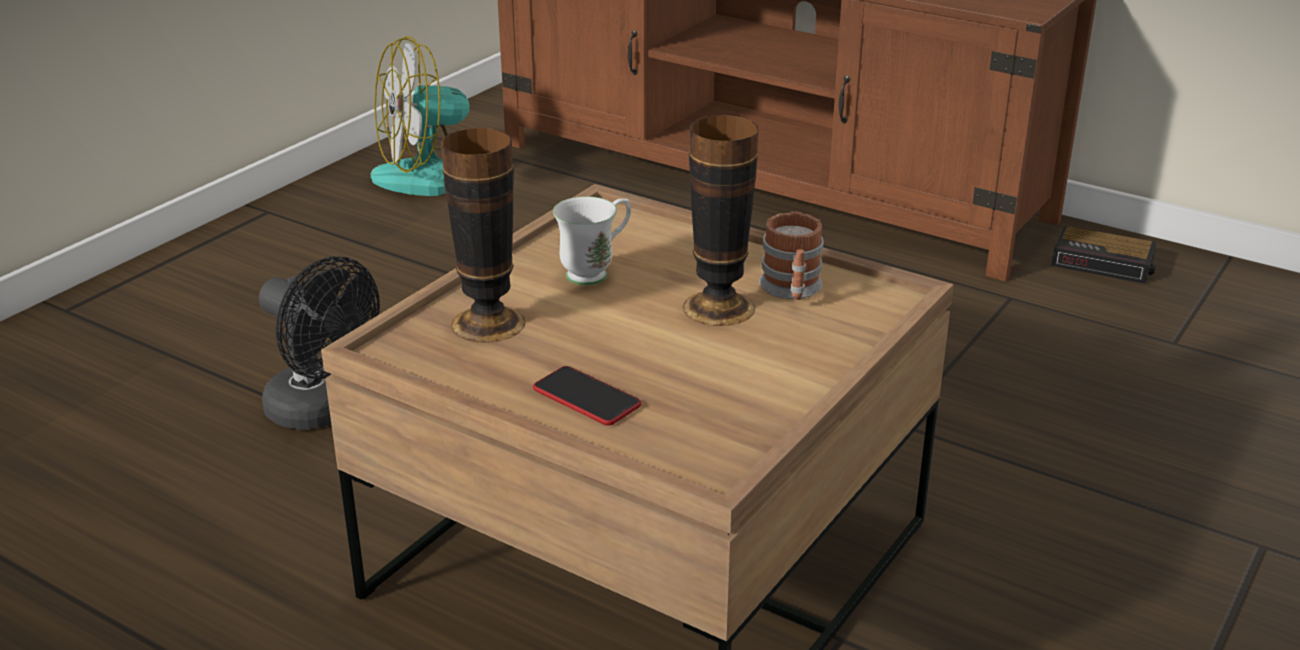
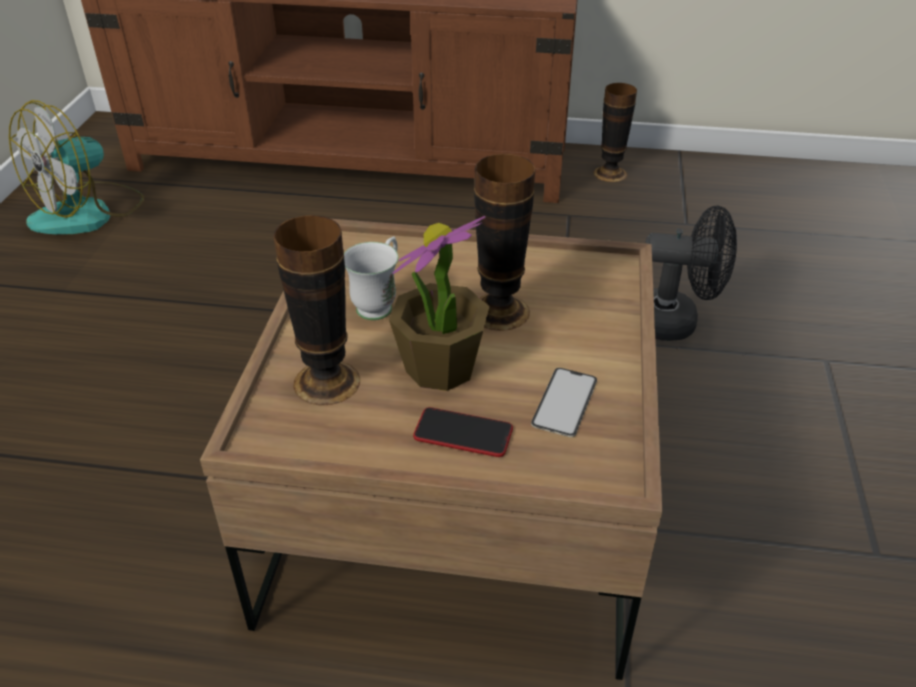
camera: 25 degrees left, 10 degrees up
(323, 411) = (114, 459): black fan -> black fan (674, 322)
(611, 339) = (440, 368): none -> potted plant
(717, 400) = (564, 402): none -> phone
(792, 290) = (540, 279): mug -> none
(1105, 263) = (610, 173): alarm clock -> vase

